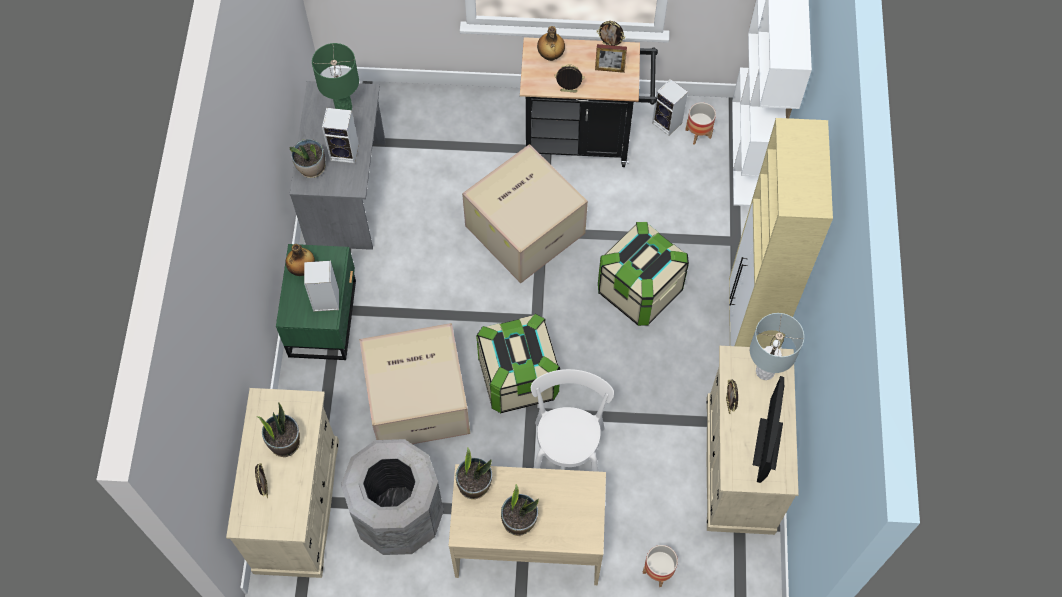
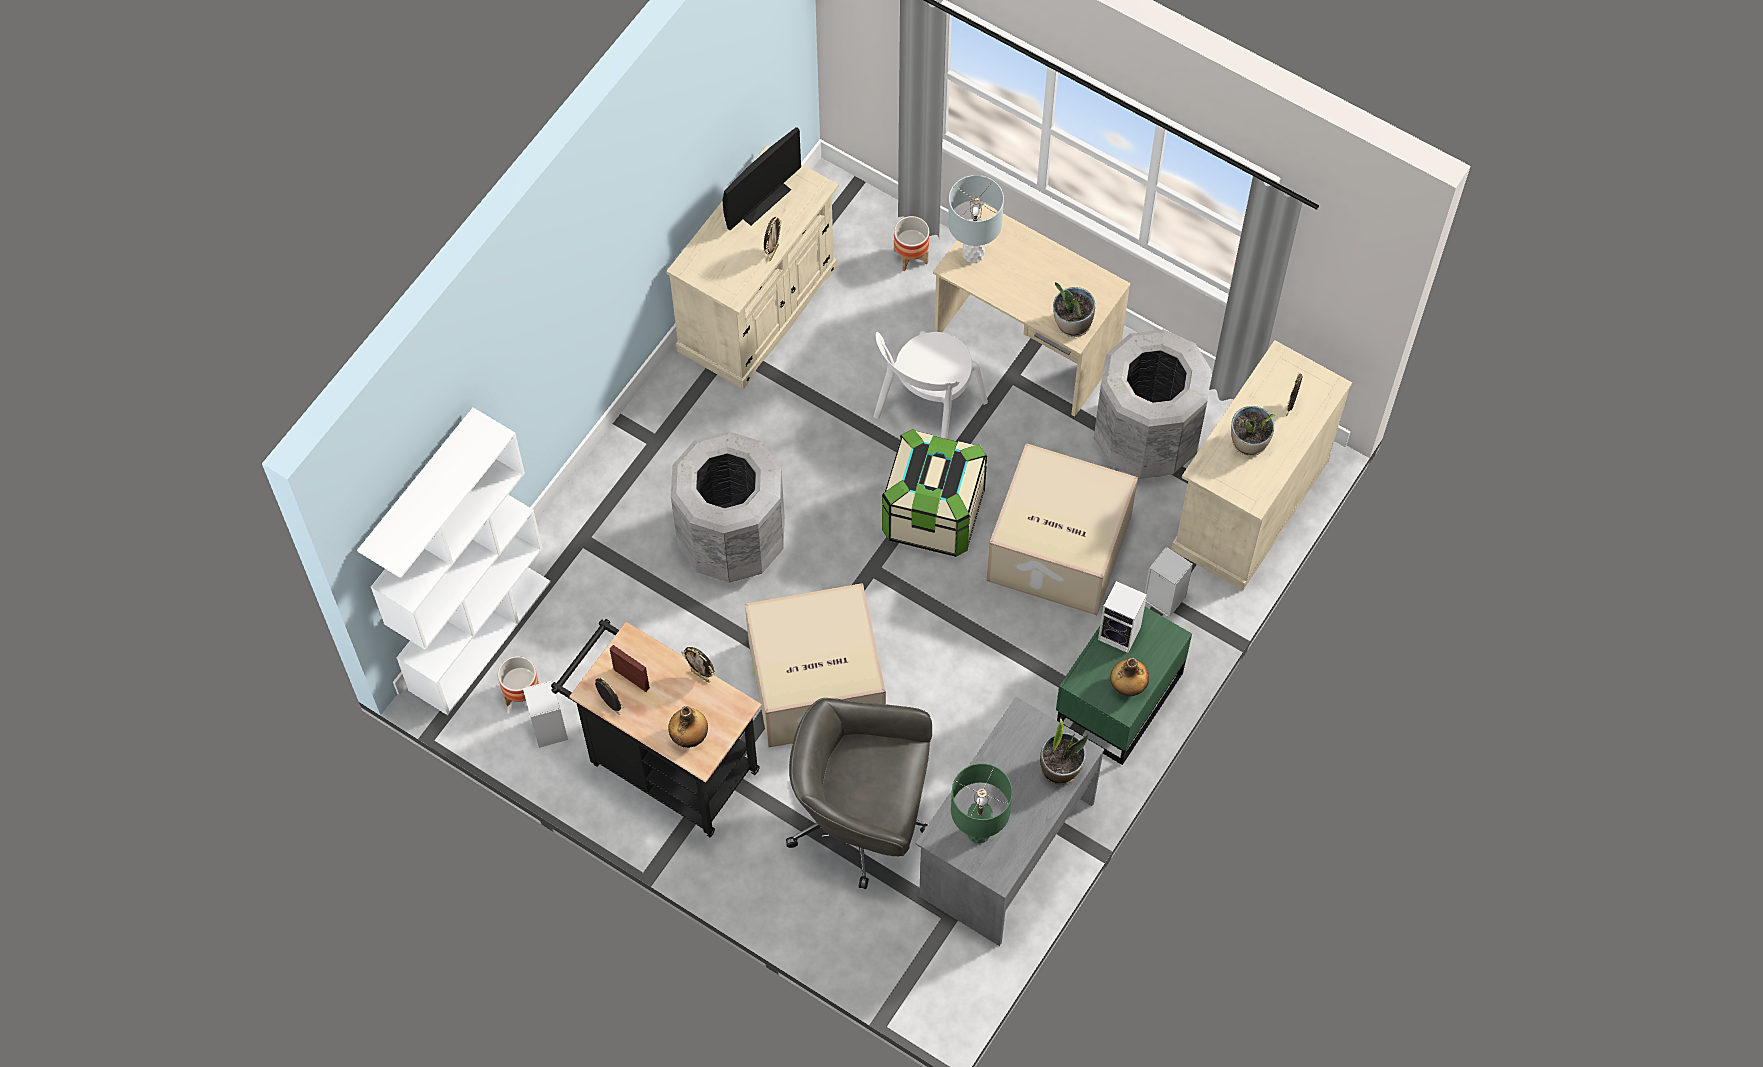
camera: 150 degrees left, 0 degrees up
(345, 152) = (1007, 769): speaker -> speaker (1162, 598)
(445, 166) = (862, 819): none -> grey office chair
(519, 521) = (1047, 270): potted plant -> none
(639, 290) = (732, 540): storage box -> grey trash can
(747, 331) = (645, 433): beige cabinet -> none
(765, 371) = (712, 264): grey table lamp -> grey table lamp (973, 253)

